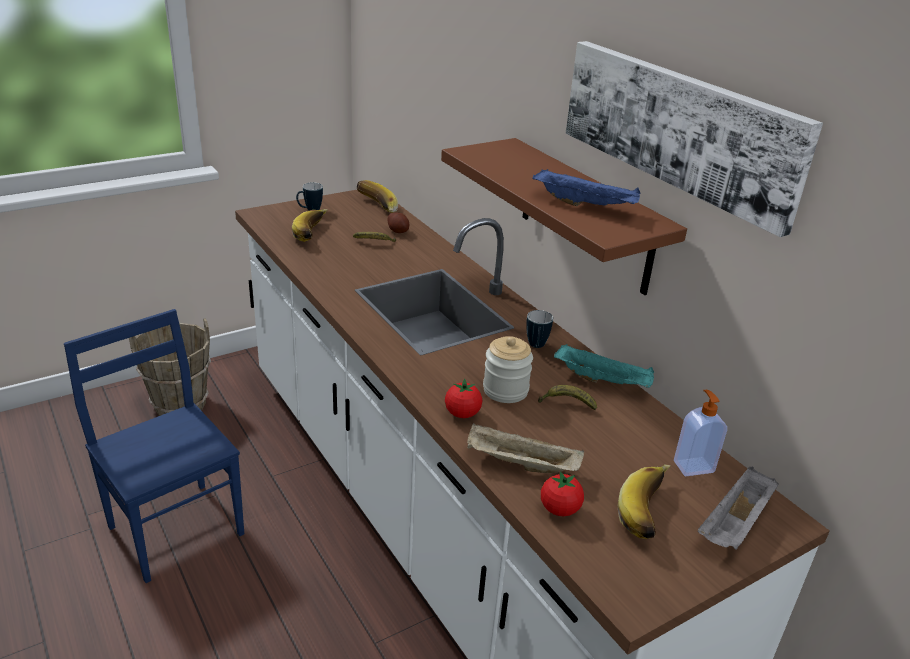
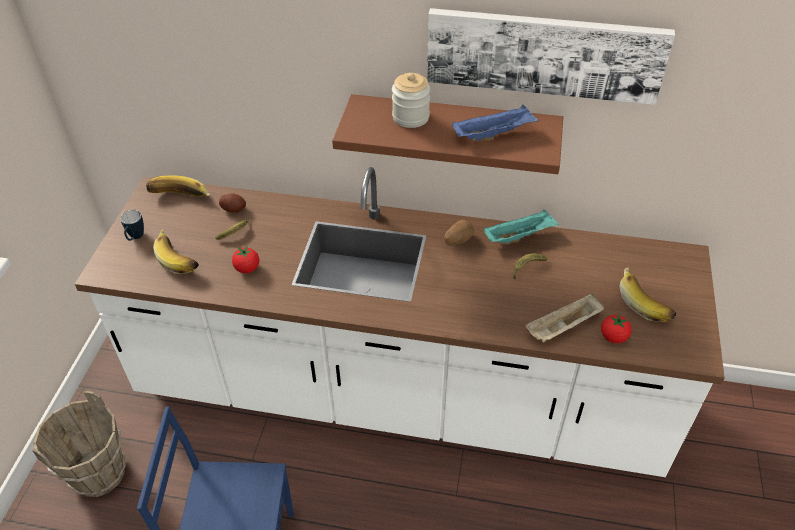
camera: 45 degrees left, 15 degrees up
(462, 413) = (493, 322): tomato -> tomato (247, 268)
(505, 390) = (488, 286): jar -> jar (410, 117)
(536, 347) = (458, 240): mug -> potato
(693, 466) = (624, 257): soap dispenser -> none
(735, 525) = (679, 276): grey tray -> none

